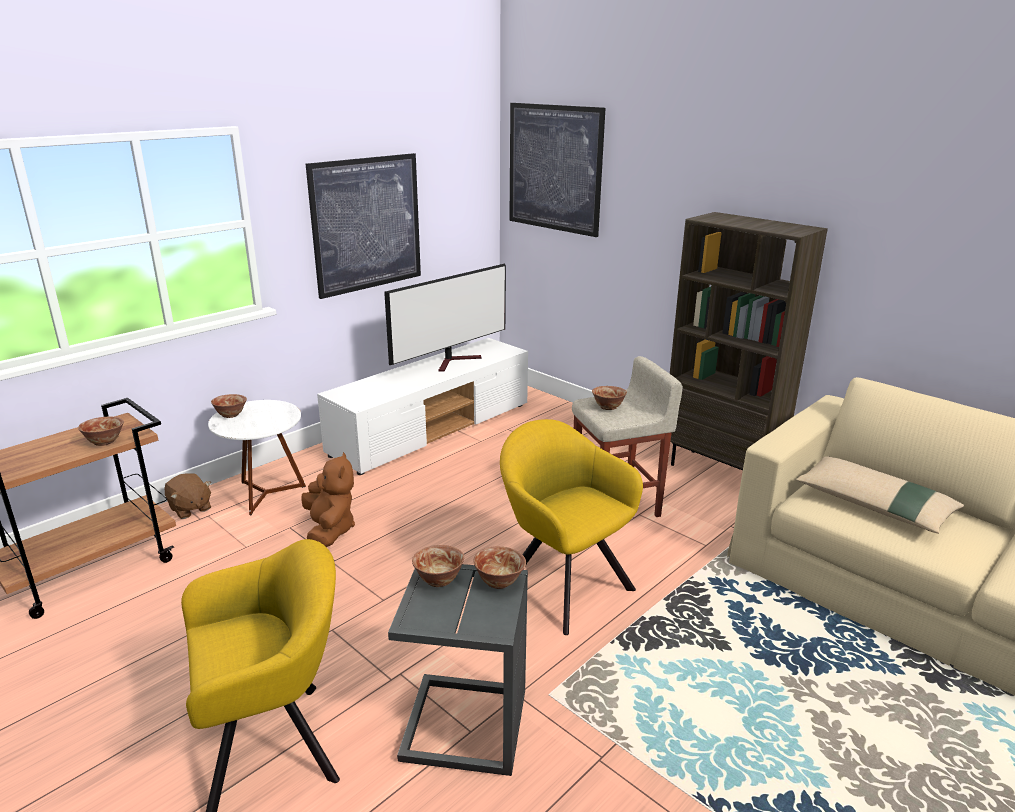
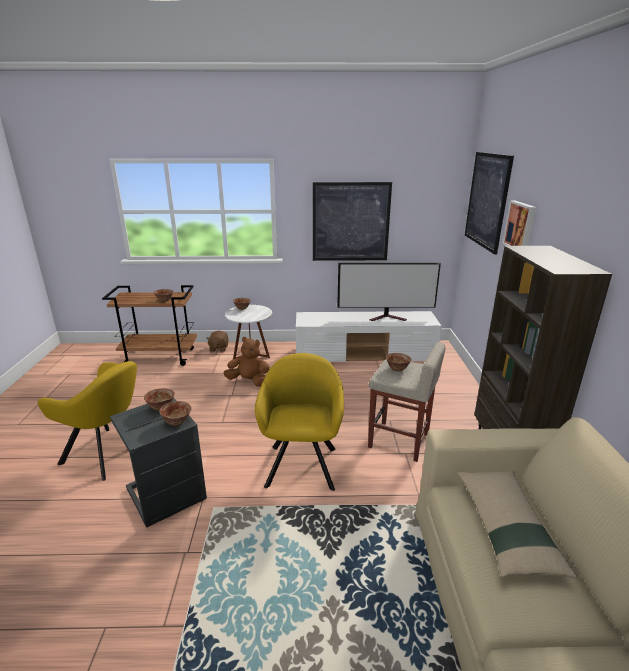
camera: 45 degrees right, 0 degrees up
(329, 530) = (249, 381): brown plush toy -> brown plush toy turned 105 degrees counterclockwise
(644, 195) = (521, 226): none -> picture

